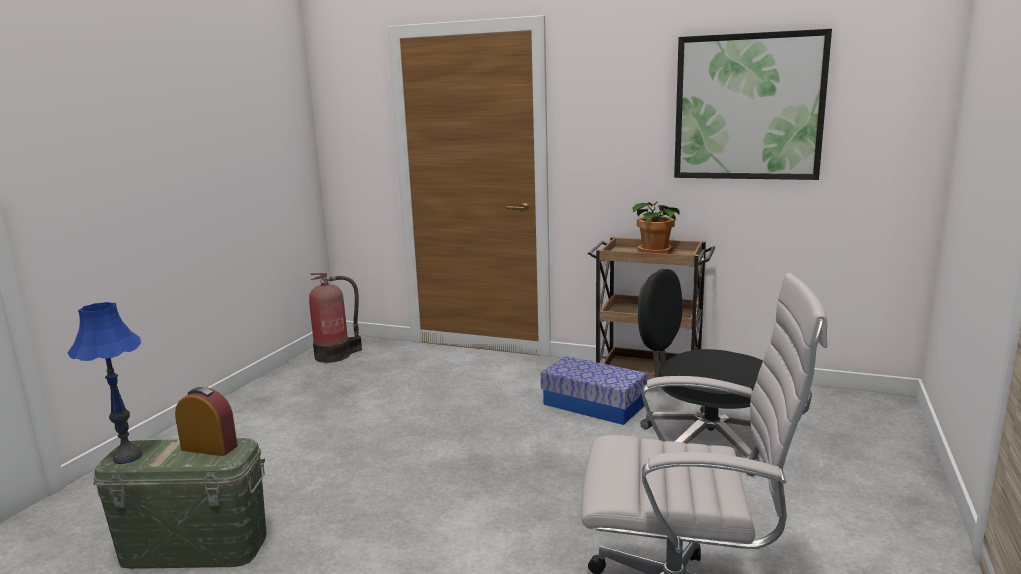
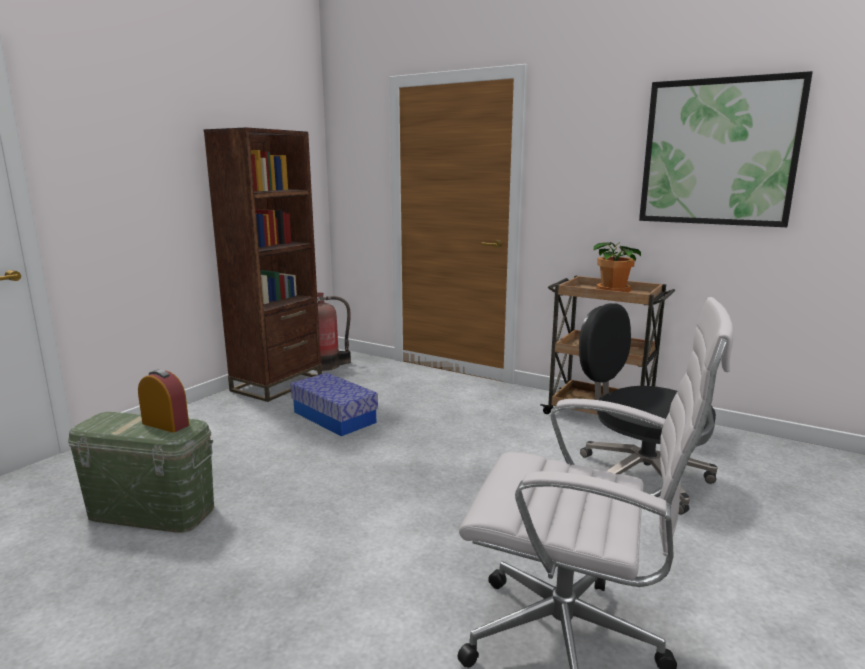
camera: 10 degrees right, 0 degrees up
(128, 457) = (98, 424): blue table lamp -> none
(285, 384) = (277, 384): none -> brown bookcase
(593, 405) = (540, 430): storage box -> storage box (334, 417)

